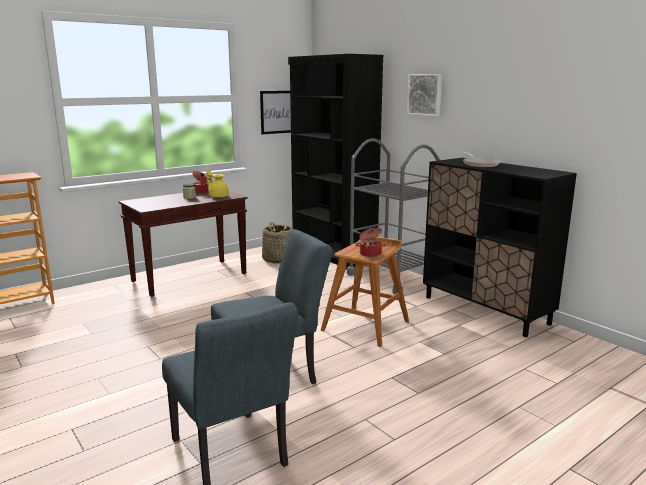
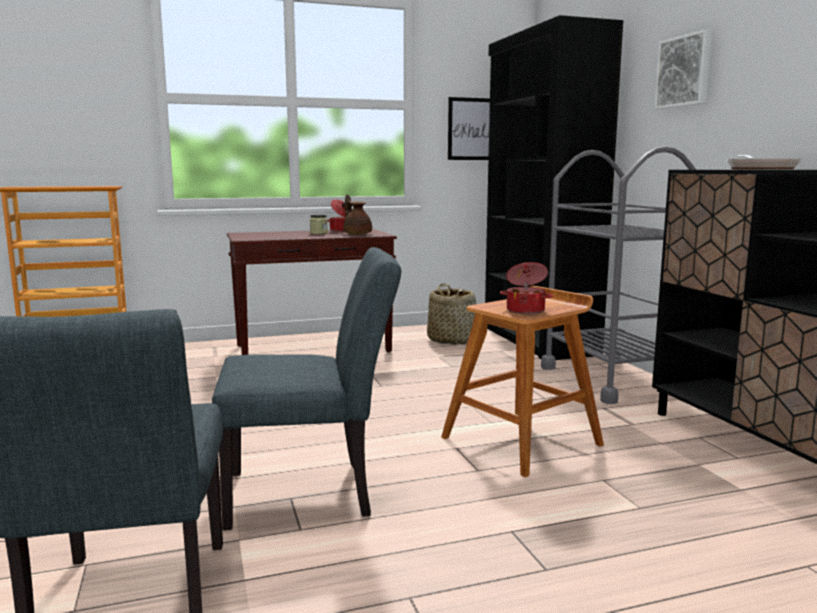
camera: 20 degrees right, 5 degrees down
(218, 196) = (357, 234): yellow teapot -> brown teapot

